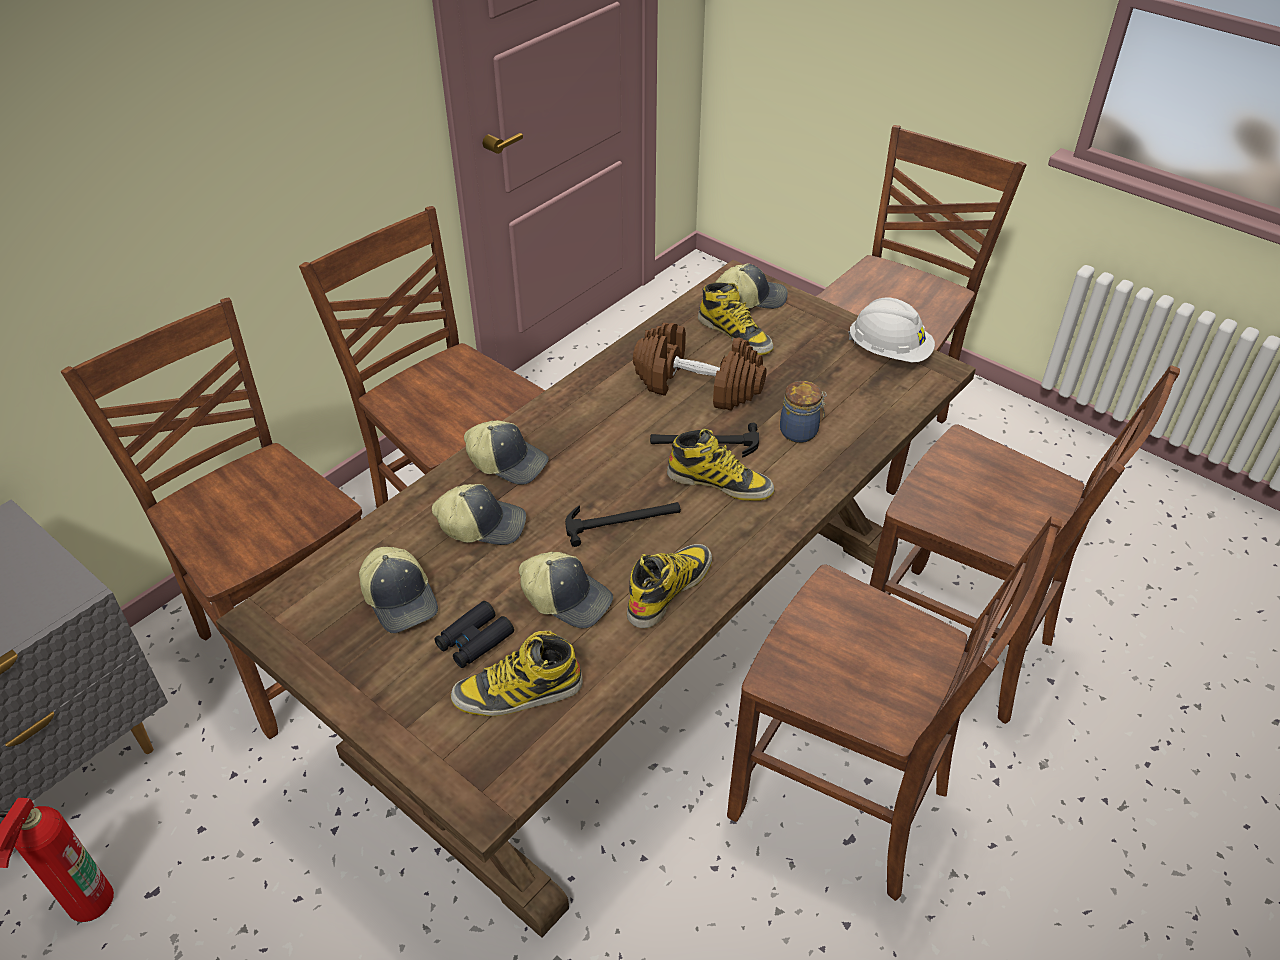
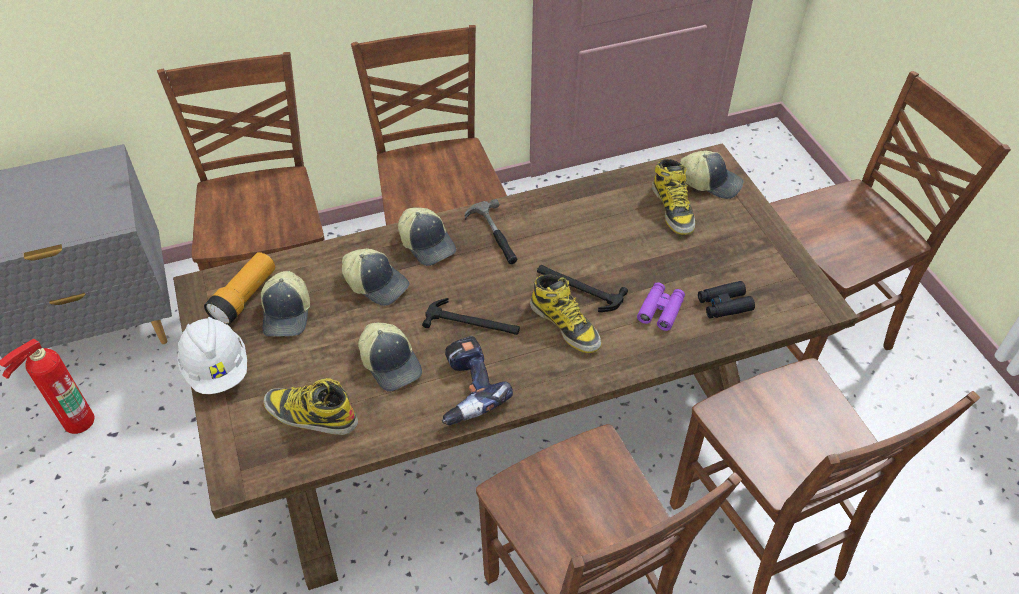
camera: 30 degrees right, 5 degrees up
(332, 604) = (245, 297): none -> flashlight
(474, 640) = (311, 365): black binoculars -> black binoculars (724, 305)
(575, 426) = (494, 236): none -> hammer
(669, 589) = (465, 389): boot -> power drill
(698, 385) = (610, 240): brown dumbbell -> none
(800, 431) = (660, 310): jar -> purple binoculars
(889, 352) = (790, 273): white hard hat -> white hard hat (217, 369)

